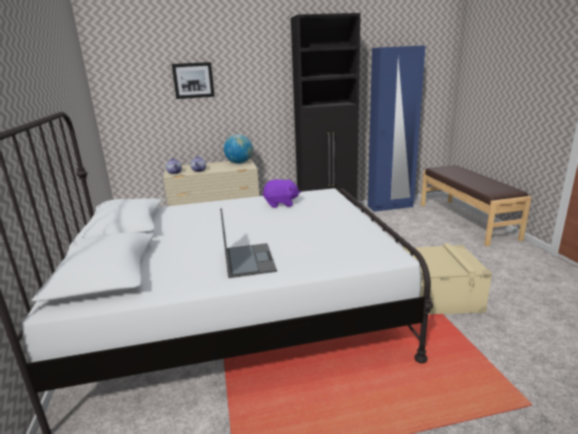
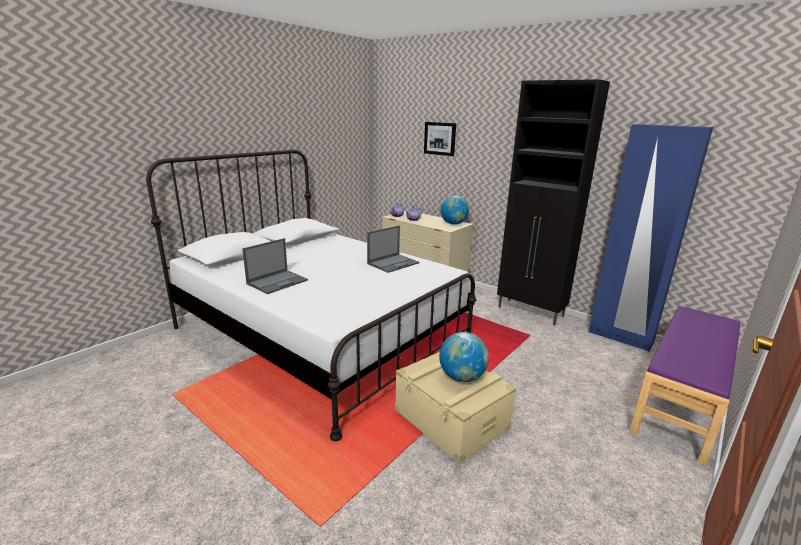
camera: 50 degrees right, 0 degrees up
(281, 204) = (393, 263): purple plush toy -> laptop
(436, 256) = (462, 377): none -> globe
(466, 221) = (682, 401): brown bench -> purple bench

